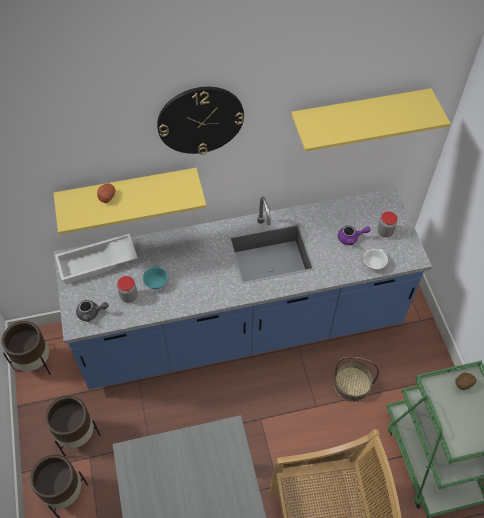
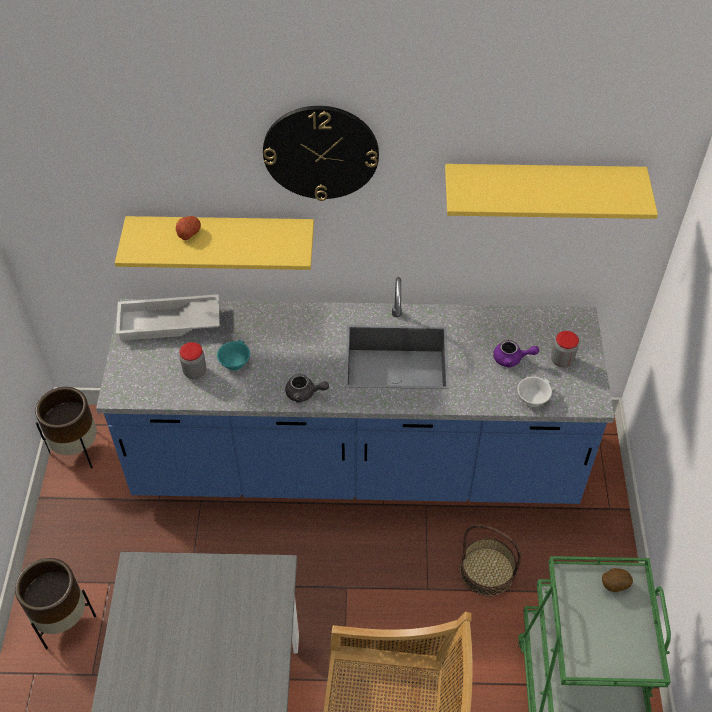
camera: 15 degrees right, 5 degrees down
(78, 436) = (102, 553): brown planter -> none
(91, 313) = (141, 382): grey teapot -> grey teapot (304, 393)

